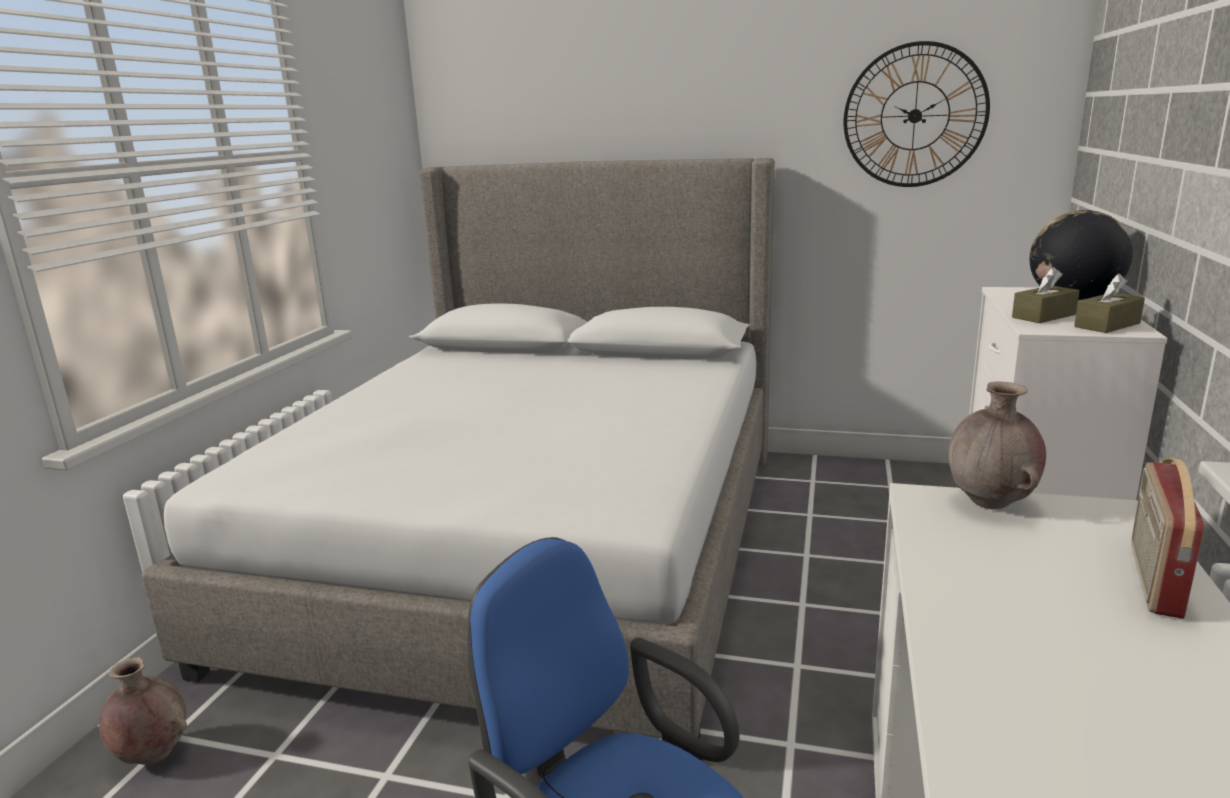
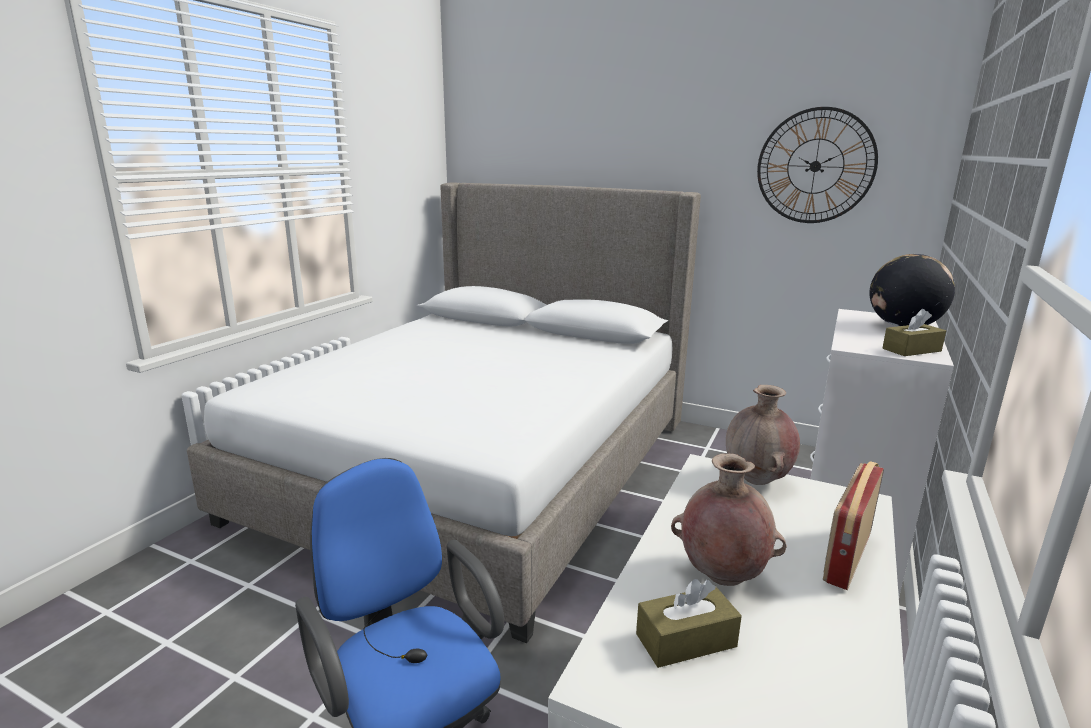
camera: 10 degrees right, 0 degrees up
(153, 755) = (174, 571): brown vase -> brown vase (721, 576)
(1043, 316) = (865, 337): brown tissue box -> brown tissue box (686, 640)

